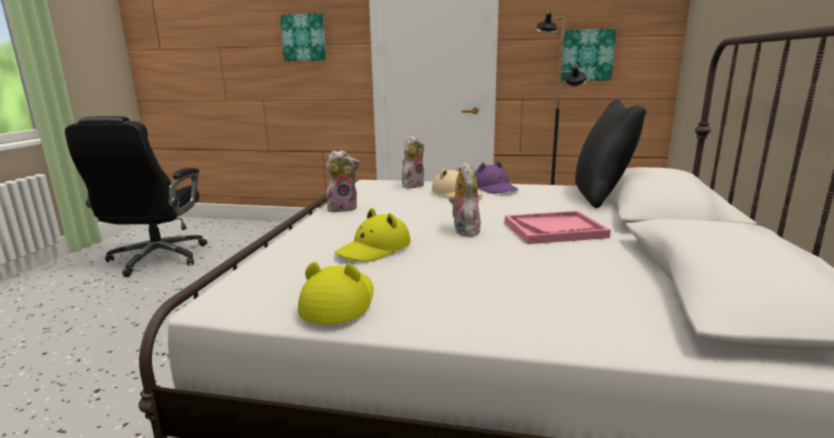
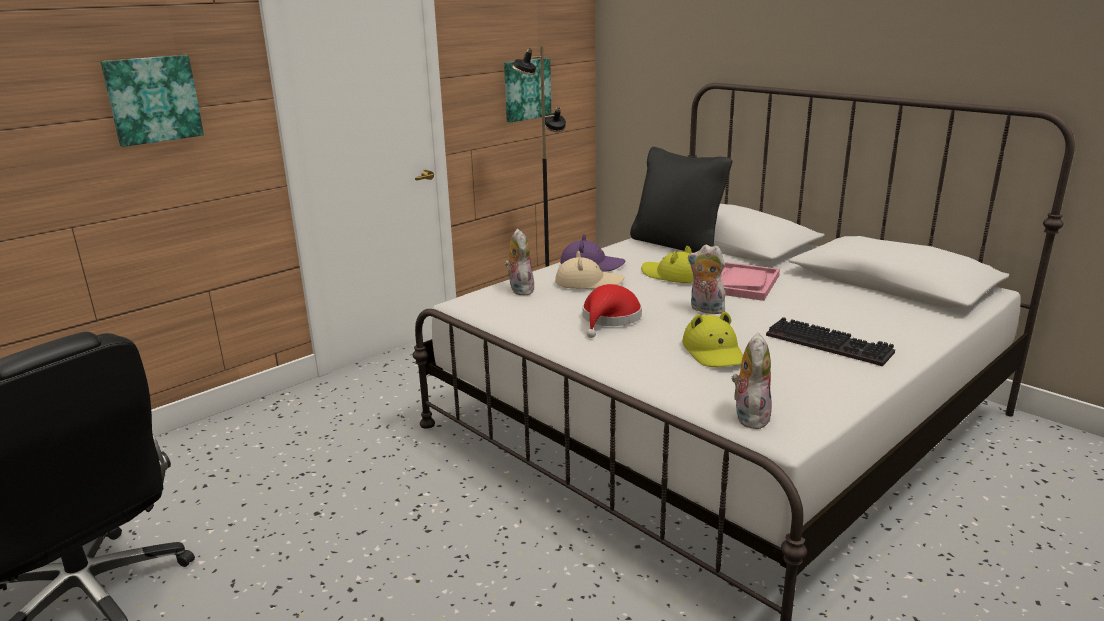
camera: 55 degrees left, 5 degrees up
(338, 302) = (822, 388): yellow hat -> yellow hat (672, 275)
(343, 208) = (560, 338): plush toy -> plush toy (749, 416)
(396, 211) = (610, 319): none -> red hat
(461, 288) = (831, 344): none -> keyboard

